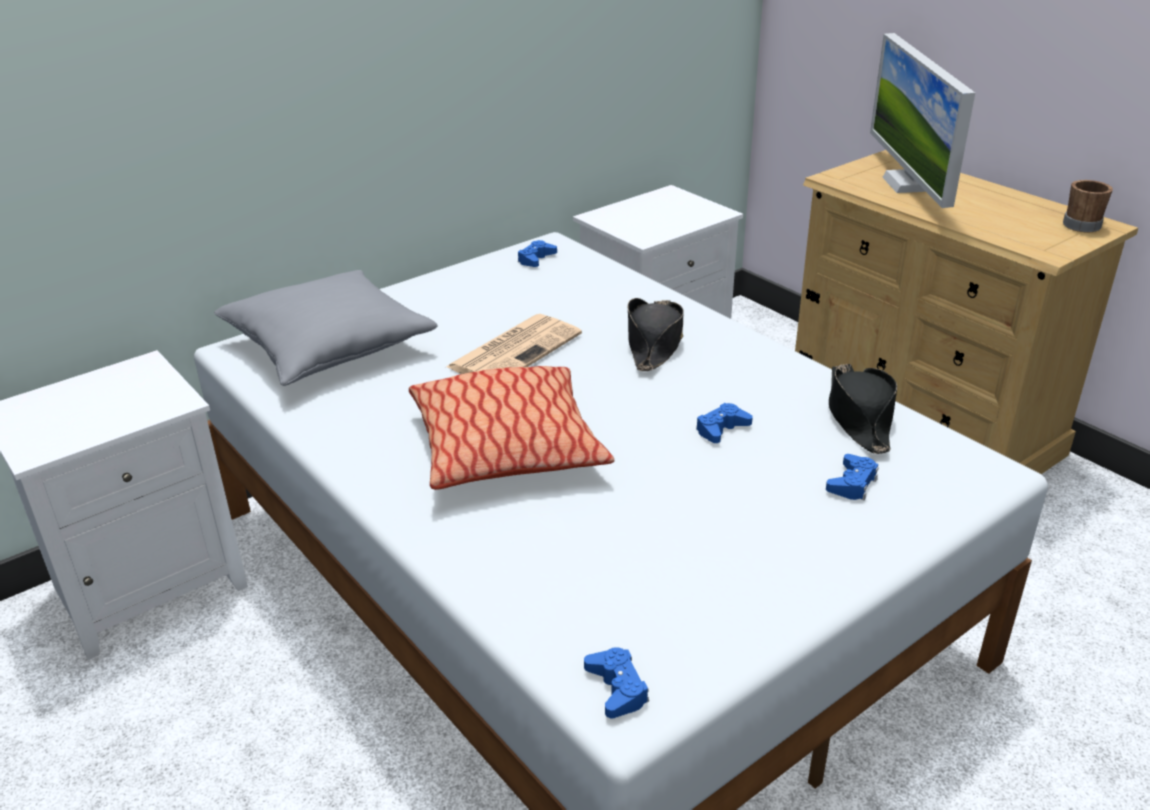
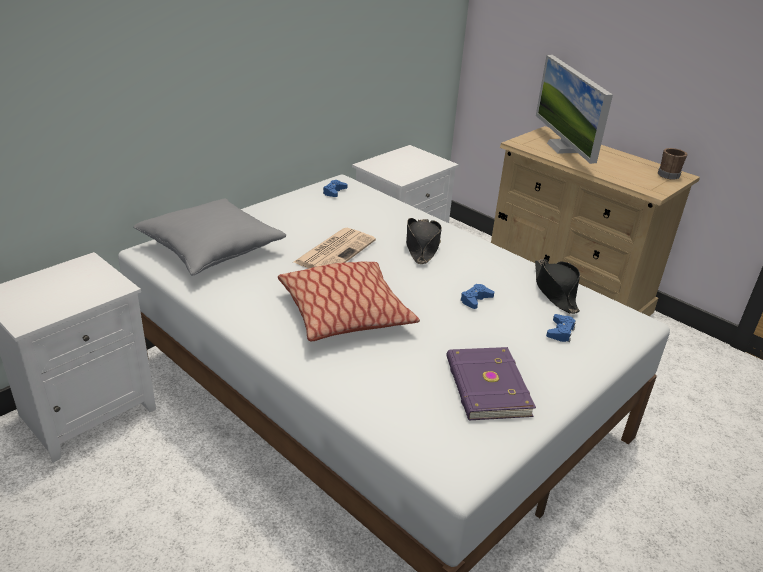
camera: 10 degrees left, 0 degrees up
(617, 688) = (449, 461): blue game controller -> none
(705, 570) = (486, 387): none -> purple book

